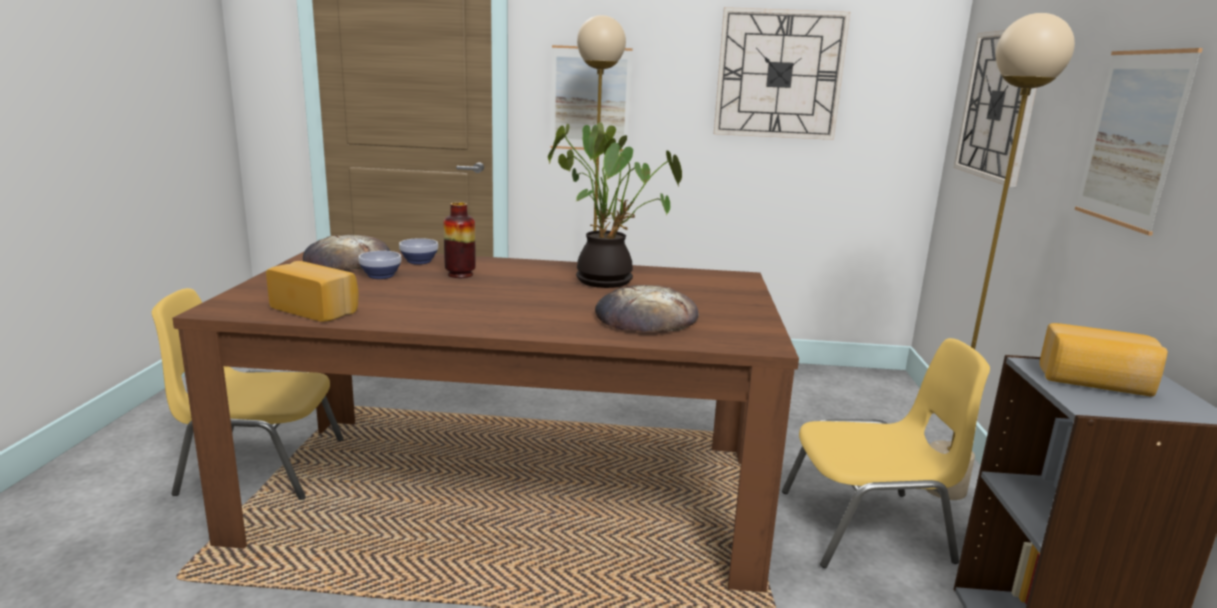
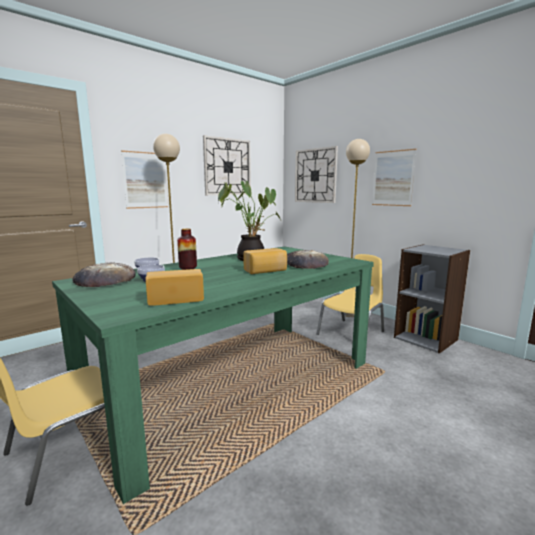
camera: 45 degrees left, 5 degrees down
(510, 493) = (234, 383): brown dining table -> green dining table
(1095, 382) = (430, 249): bread -> bread (266, 271)

